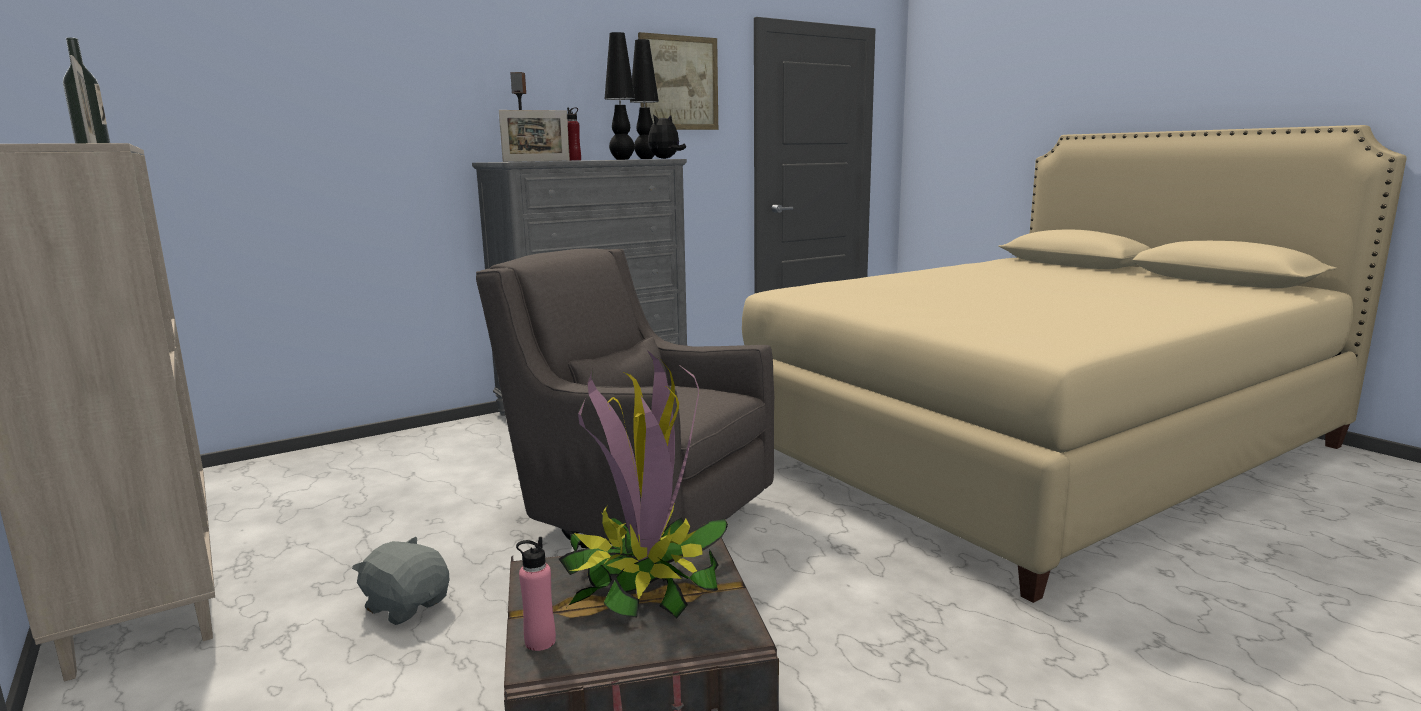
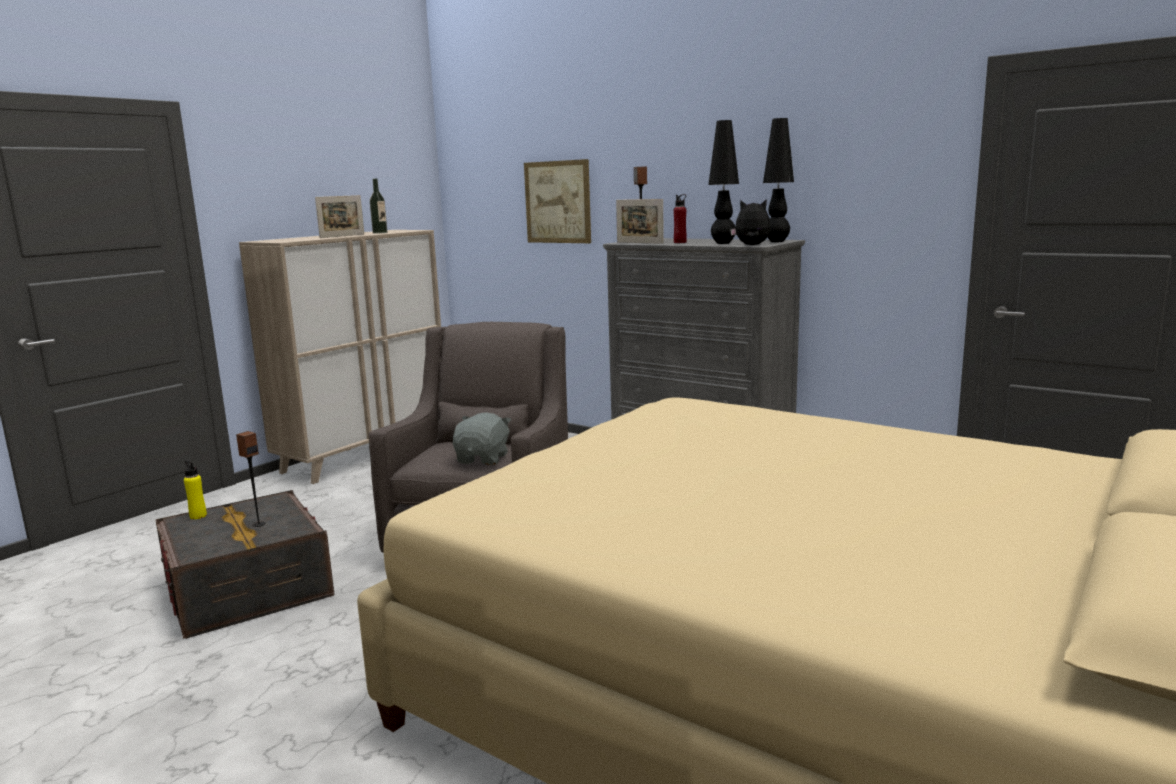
camera: 70 degrees right, 0 degrees up
(407, 605) = (348, 510): grey plush toy -> grey plush toy (483, 459)
(540, 641) = (198, 516): pink bottle -> yellow bottle
(644, 581) = (258, 524): potted plant -> speaker
(679, 83) = (861, 154): picture -> picture (557, 202)

